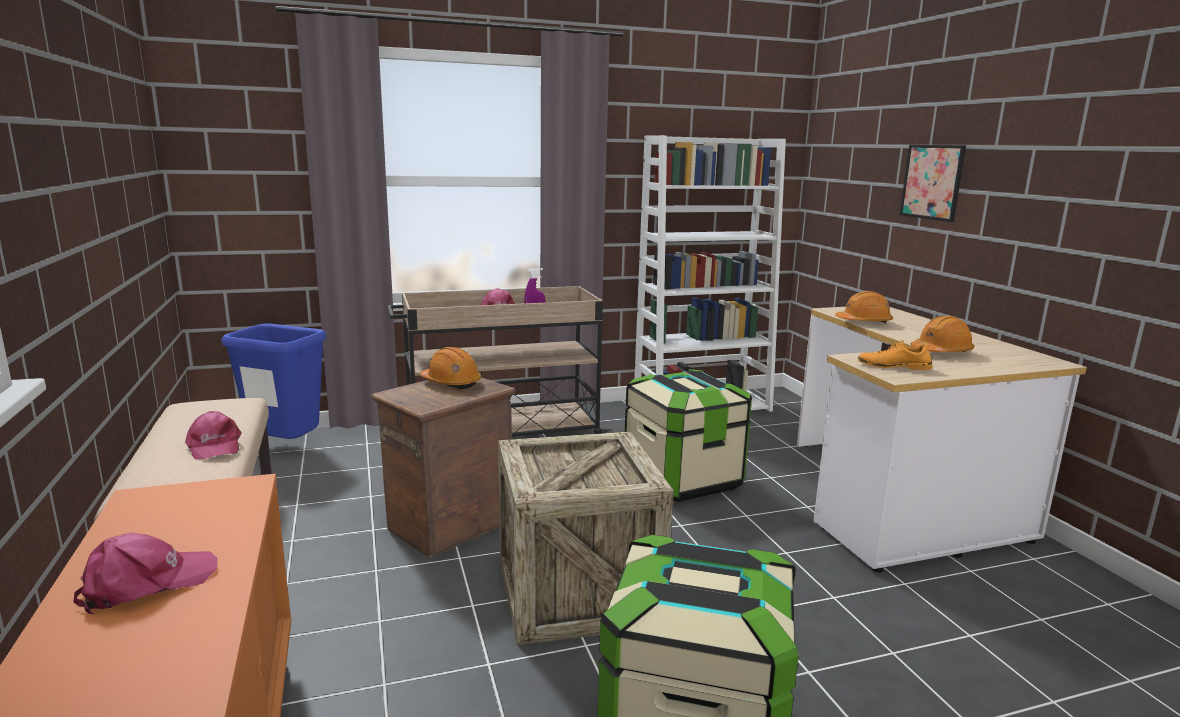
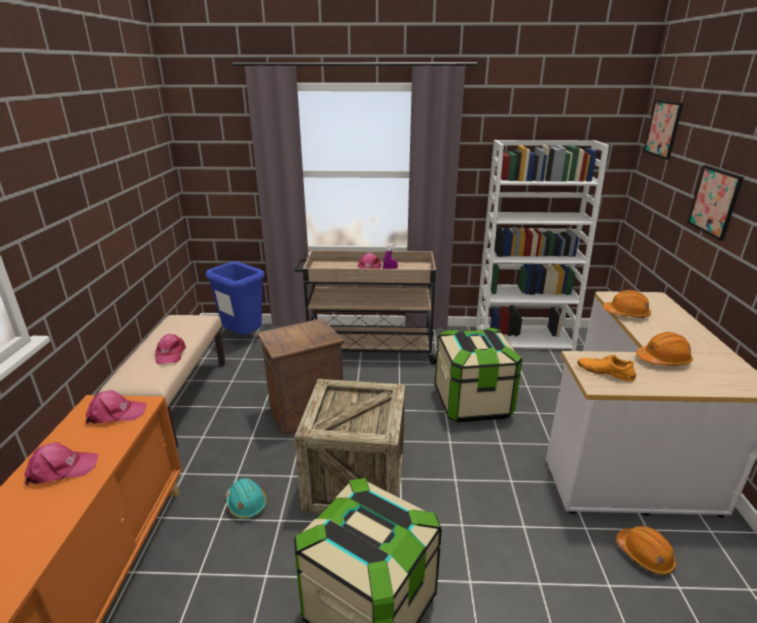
camera: 20 degrees right, 10 degrees up
(198, 503) = (116, 413): none -> pink cap
(419, 655) = (246, 504): none -> turquoise hard hat
(451, 383) = (308, 329): orange hard hat -> orange hard hat (644, 555)
(841, 119) = (663, 129): none -> picture

